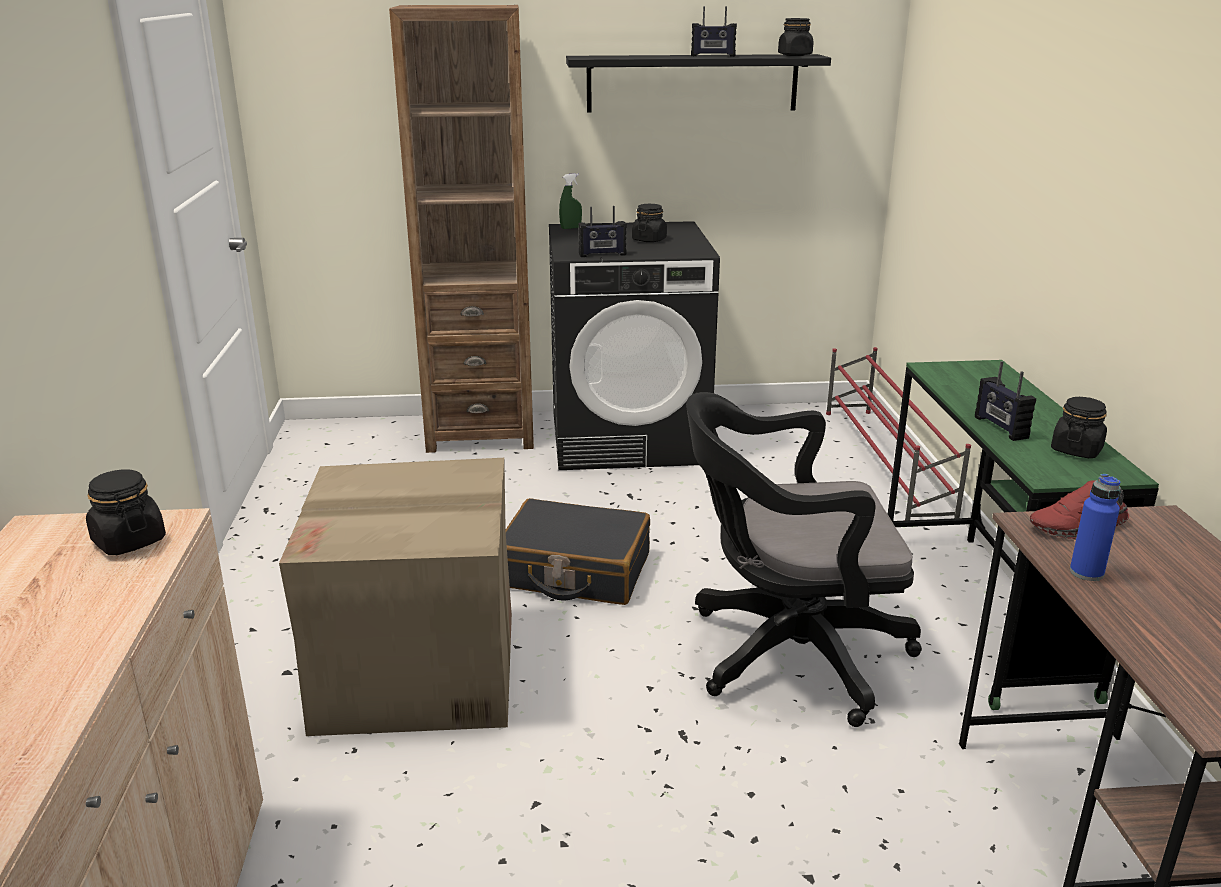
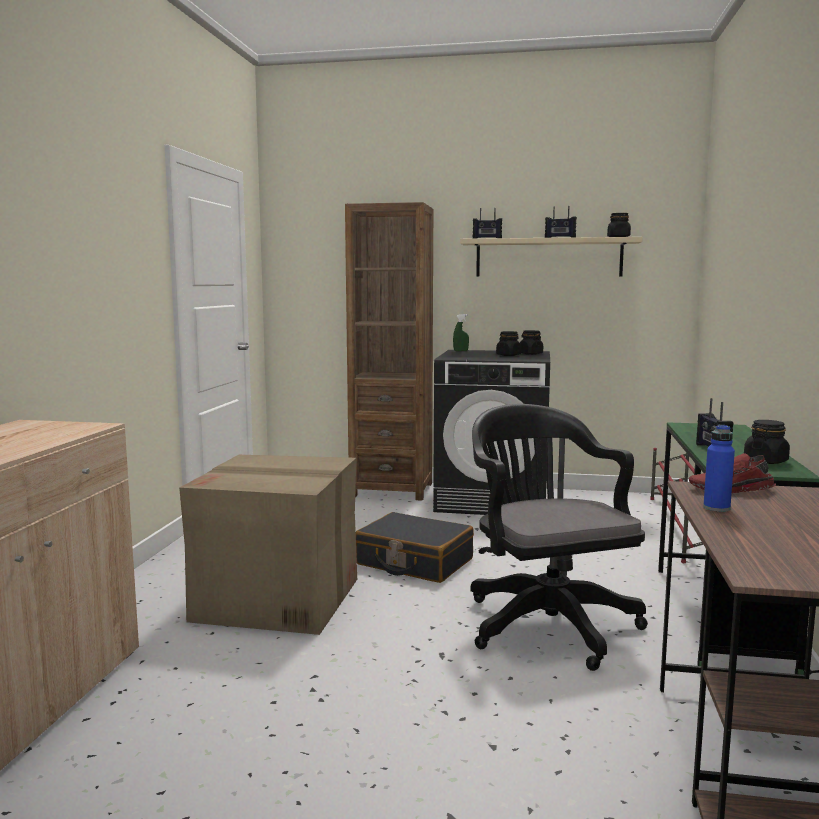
camera: 15 degrees right, 15 degrees down
(128, 541) = (67, 429): black jar -> black jar (530, 354)
(602, 255) = (469, 358): radio -> radio (487, 239)
(692, 83) = (548, 258): black shelf -> beige shelf
(786, 654) = (546, 622): black office chair -> black office chair turned 60 degrees clockwise

